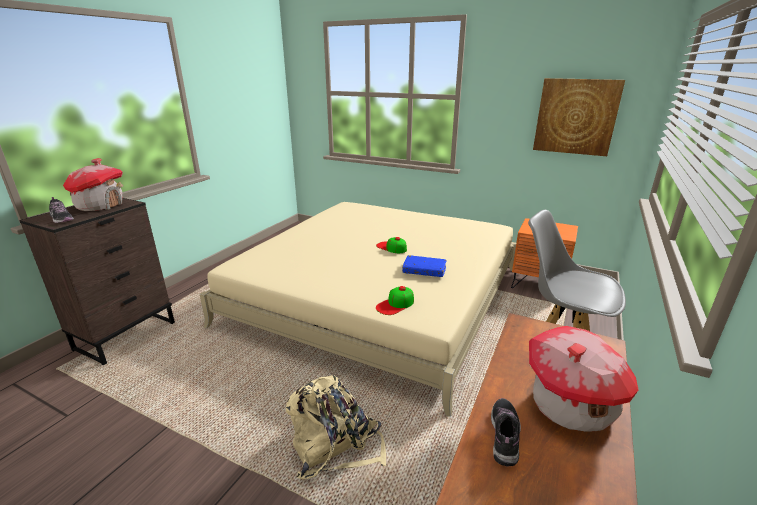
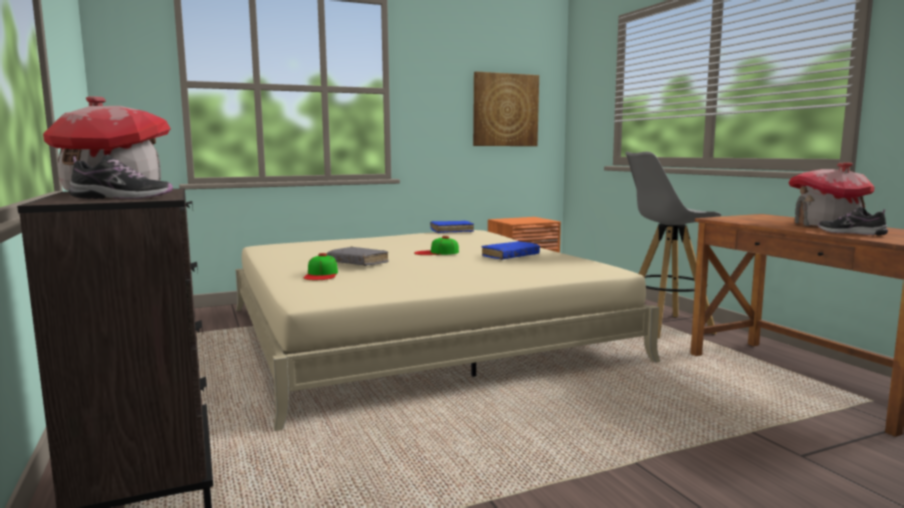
camera: 50 degrees left, 15 degrees down
(328, 241) = (357, 263): none -> grey book
(335, 446) = (648, 412): beige backpack -> none
(395, 304) = (558, 271): cap -> cap (321, 274)
(472, 224) = (451, 231): none -> blue book

